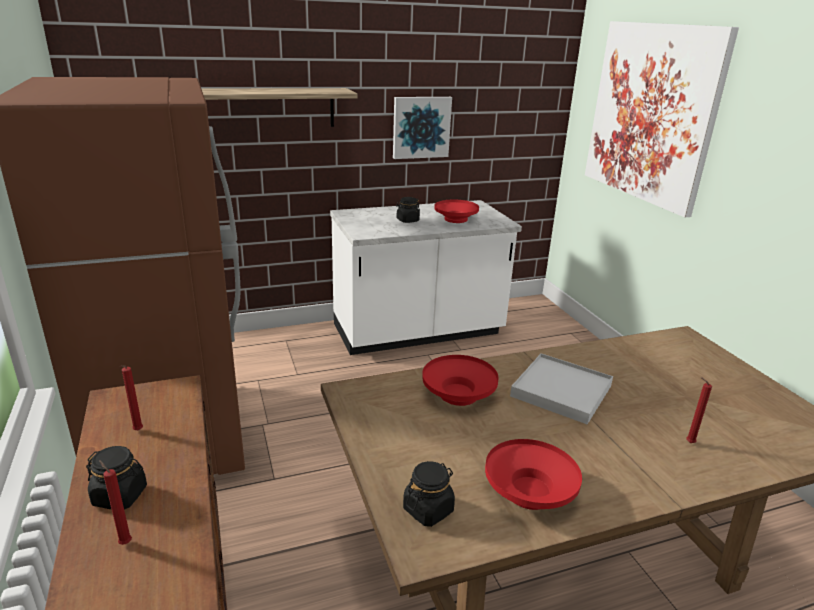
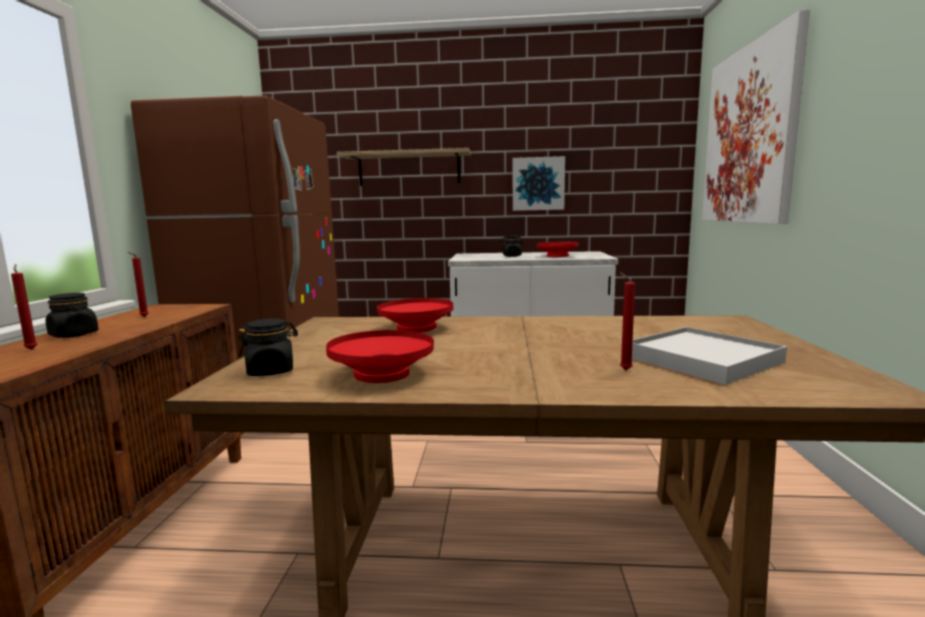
camera: 25 degrees right, 15 degrees down
(561, 391) = (523, 334): white tray -> white tray (703, 359)

